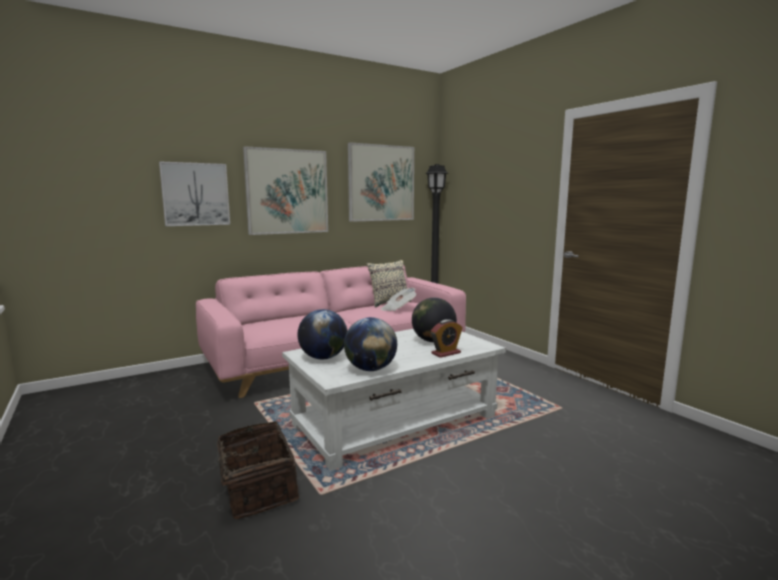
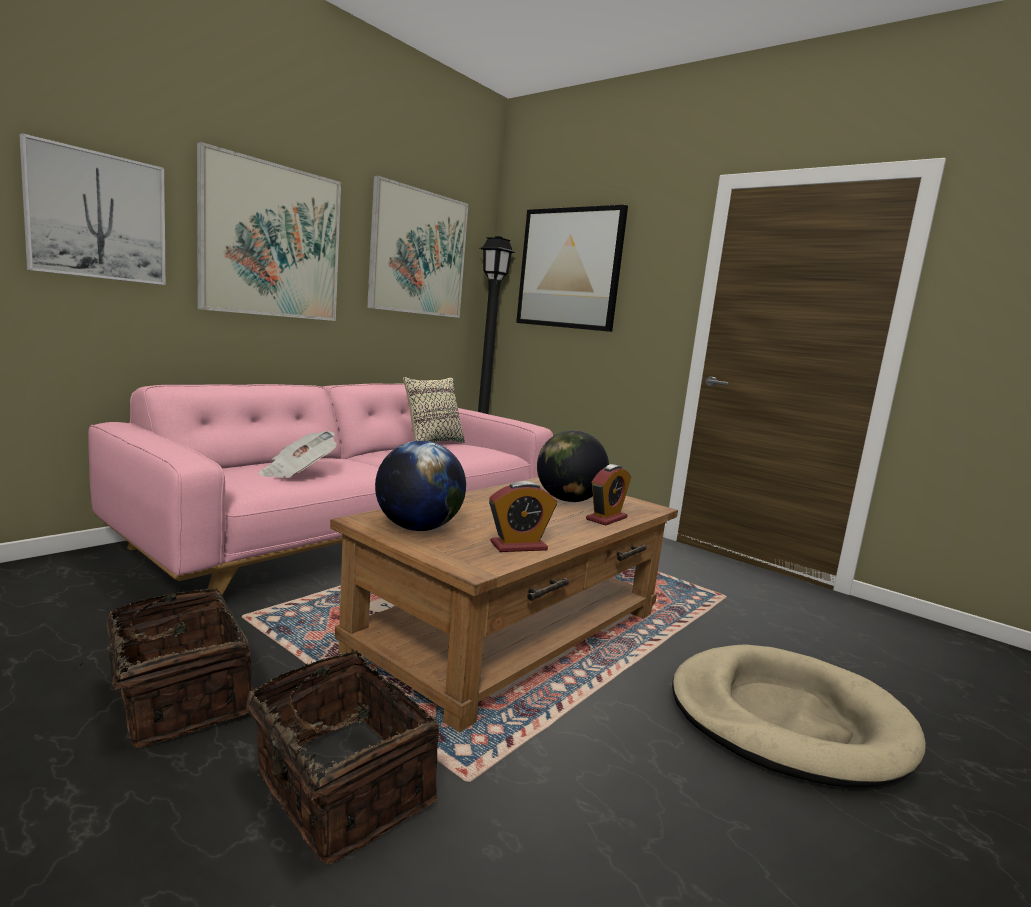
camera: 20 degrees left, 0 degrees up
(207, 440) = (177, 699): none -> basket
(370, 369) = (518, 546): globe -> alarm clock
(395, 420) = (512, 631): white coffee table -> brown coffee table
(398, 309) = (457, 453): newspaper -> newspaper (297, 473)
(480, 181) = (569, 269): none -> picture
(541, 488) = (787, 720): none -> beige dog bed

